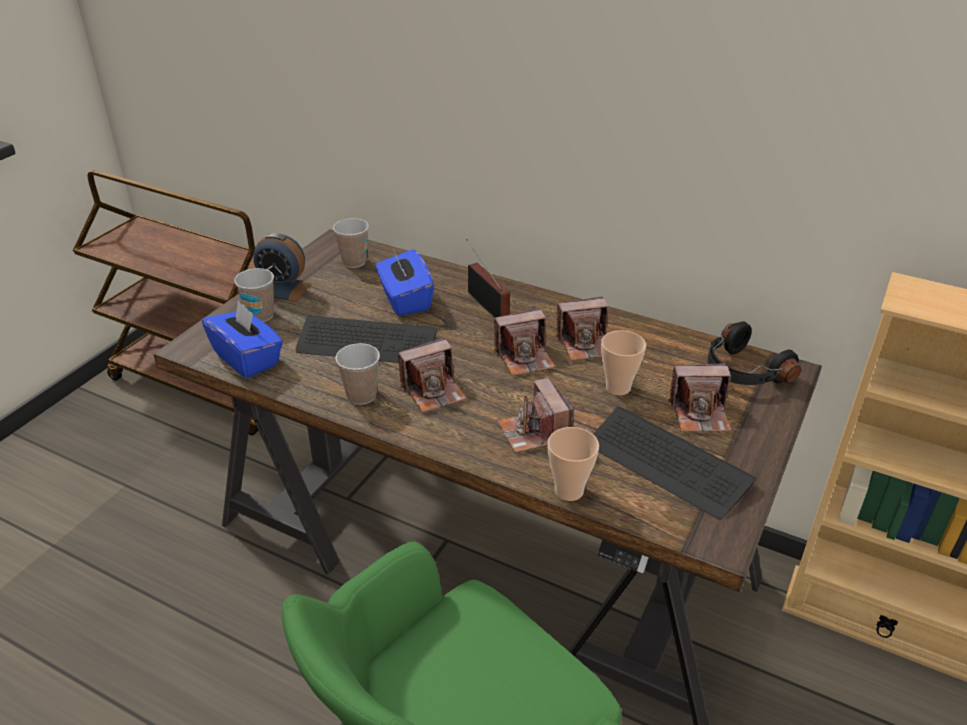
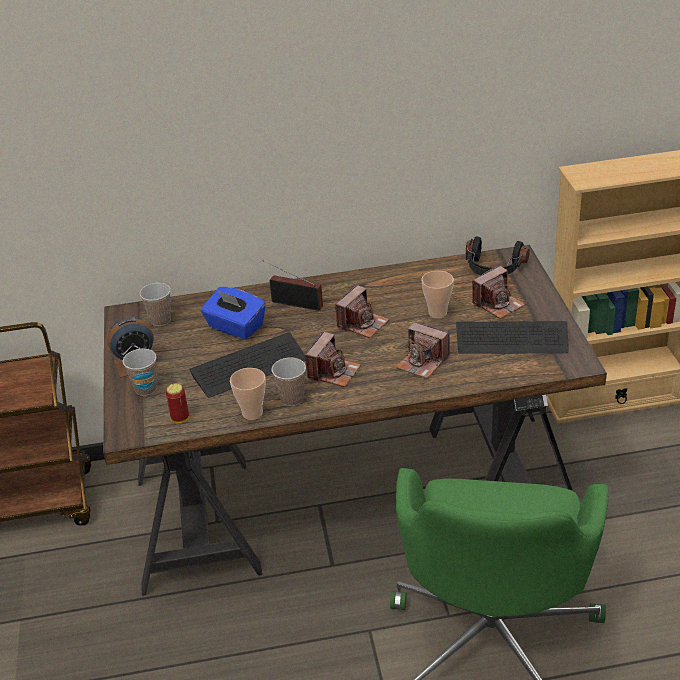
camera: 35 degrees left, 0 degrees up
(247, 358) = (180, 419): blue tissue box -> can
(569, 491) = (479, 381): cup -> cup (252, 413)
(585, 344) = (388, 297): camera -> none

